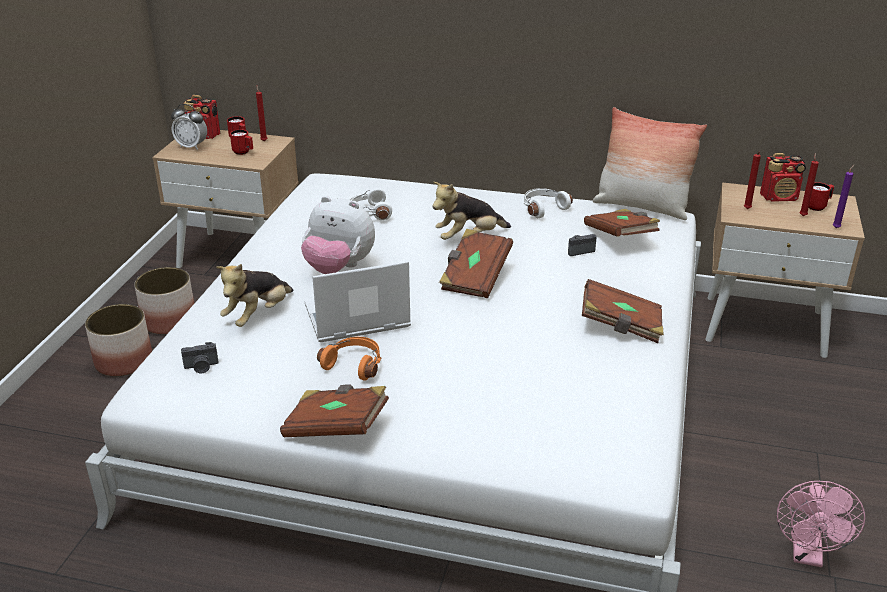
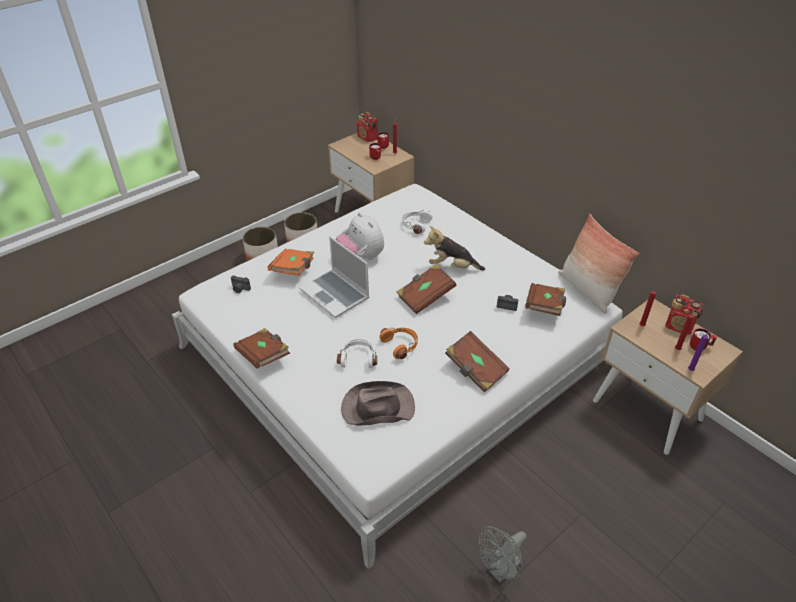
camera: 35 degrees right, 10 degrees up
(192, 146) = (353, 144): alarm clock -> none
(258, 315) = (293, 269): plush toy -> orange book
(354, 364) = (308, 323): orange headphones -> orange headphones (401, 345)
(356, 318) = (336, 294): laptop -> laptop turned 150 degrees counterclockwise
(543, 208) = (519, 265): white headphones -> white headphones (358, 358)
(559, 413) = (377, 407): none -> brown hat
(807, 555) = (500, 570): pink fan -> grey fan

